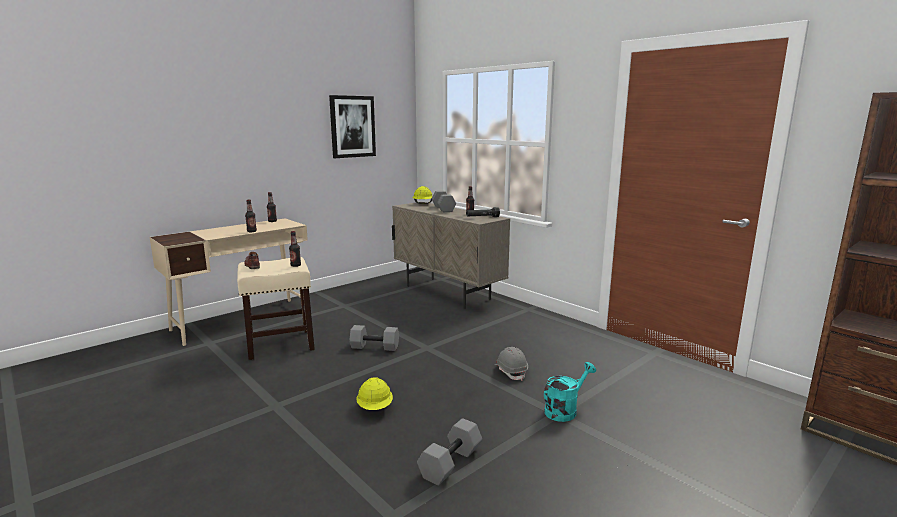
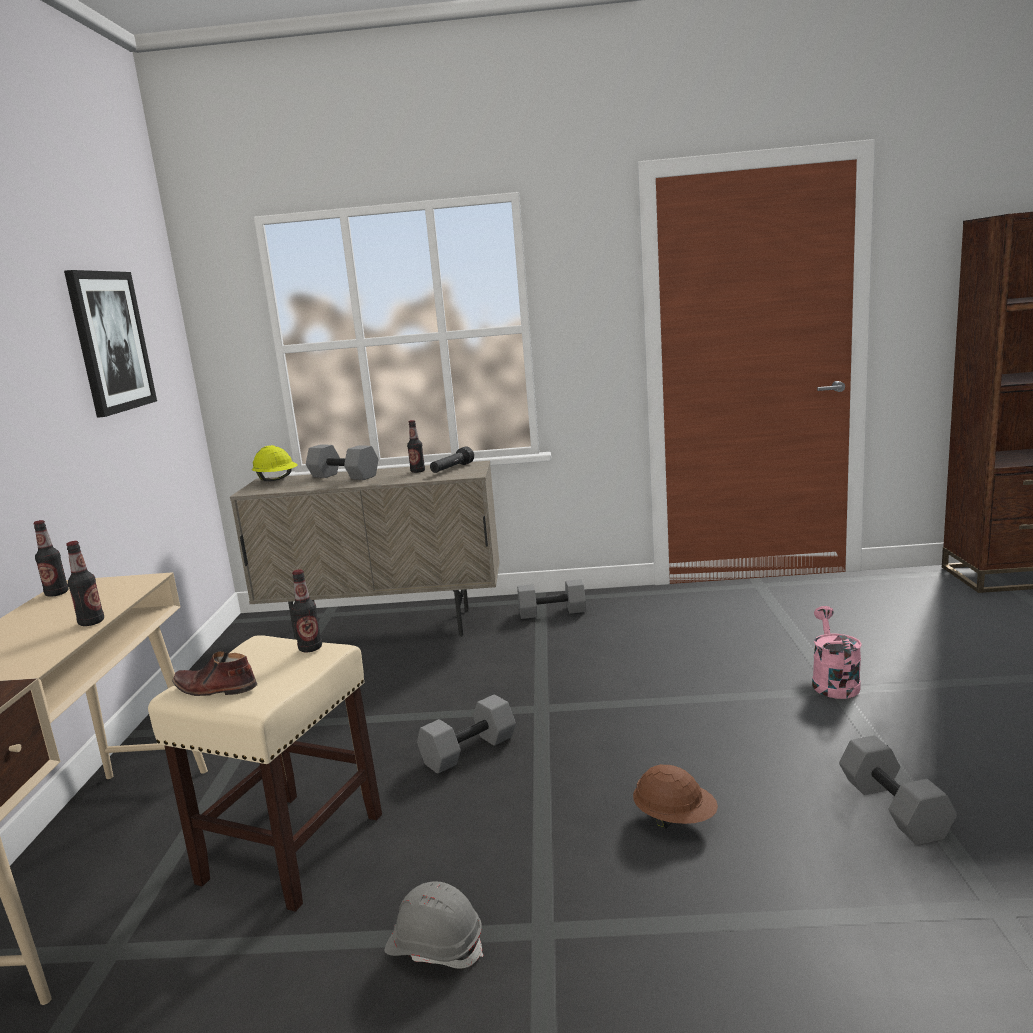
camera: 45 degrees left, 0 degrees up
(375, 408) = (675, 819): yellow hard hat -> brown hard hat
(511, 371) = (697, 676): grey hard hat -> grey hard hat (435, 946)
(520, 316) = (552, 612): none -> grey dumbbell
(564, 410) = (833, 682): turquoise watering can -> pink watering can

